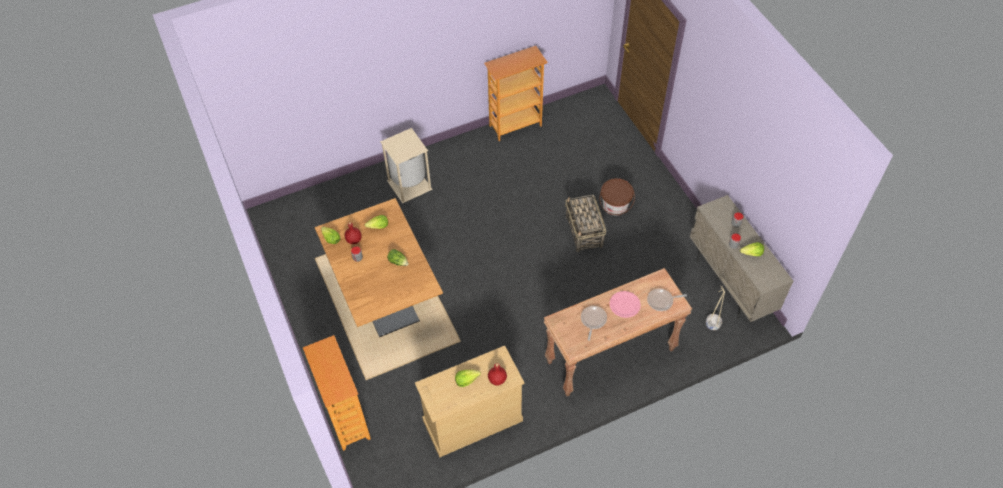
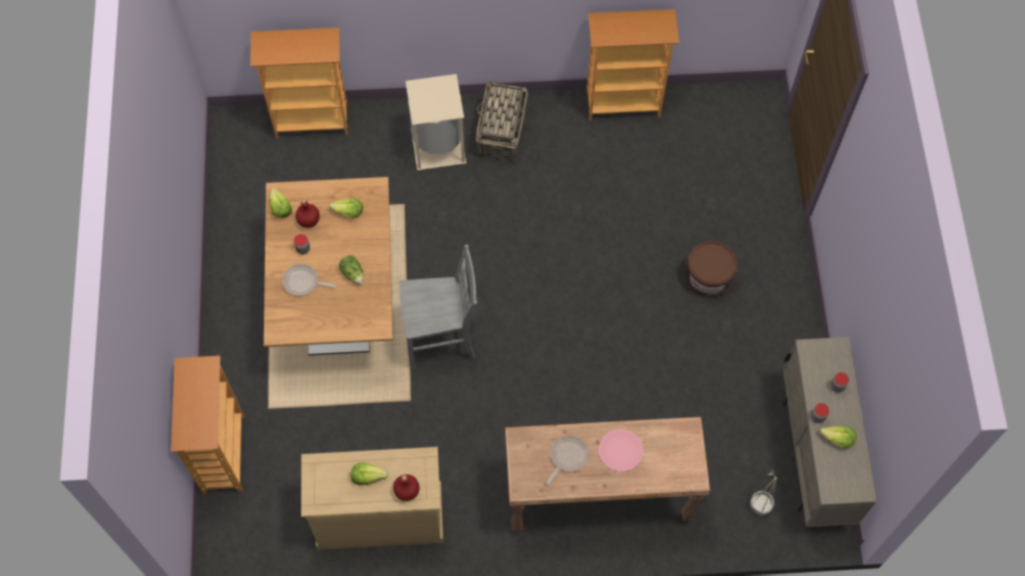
camera: 20 degrees right, 10 degrees up
(319, 196) = (312, 121): none -> bookcase
(464, 297) = (441, 339): none -> grey chair
(584, 232) = (646, 302): basket -> basket (501, 134)
(661, 301) = (673, 464): frying pan -> frying pan (303, 282)

